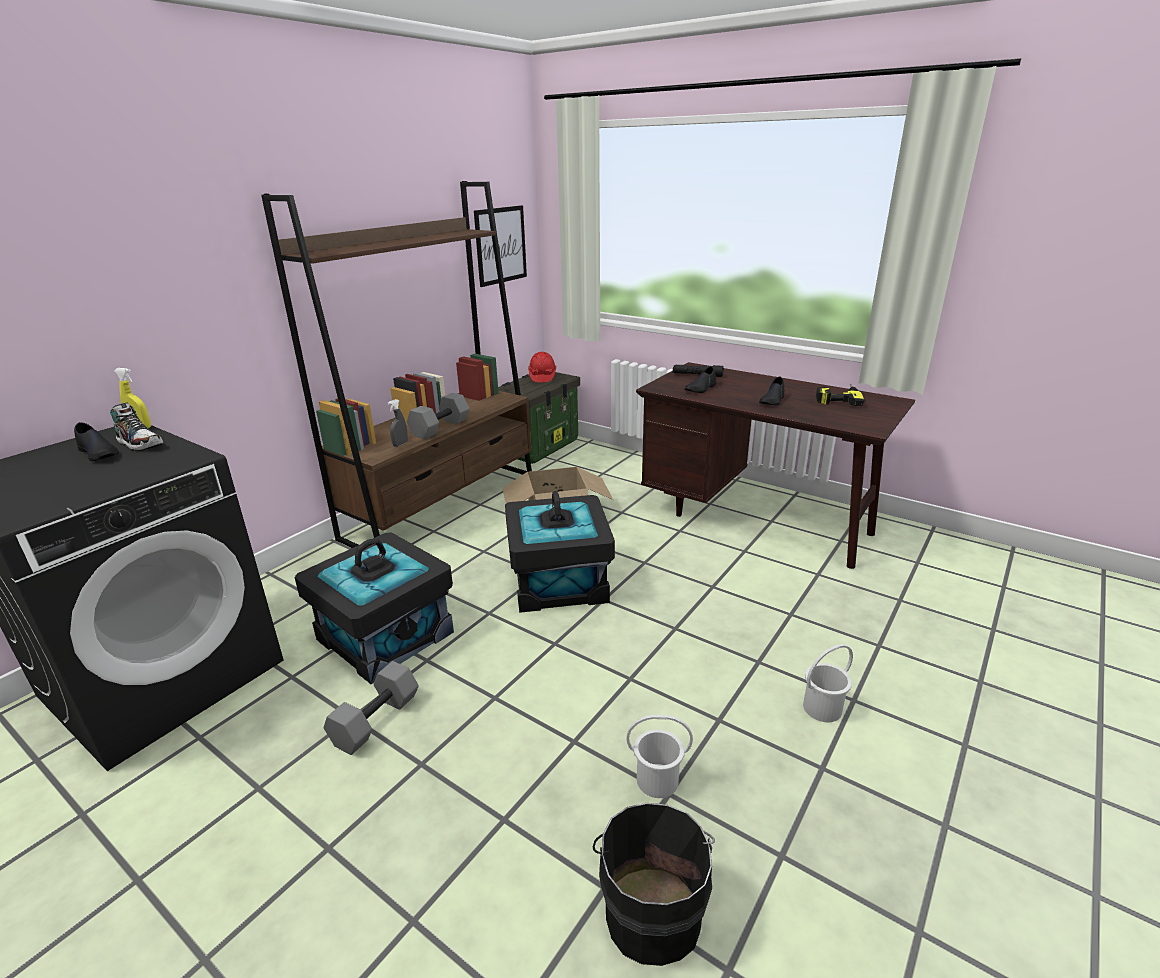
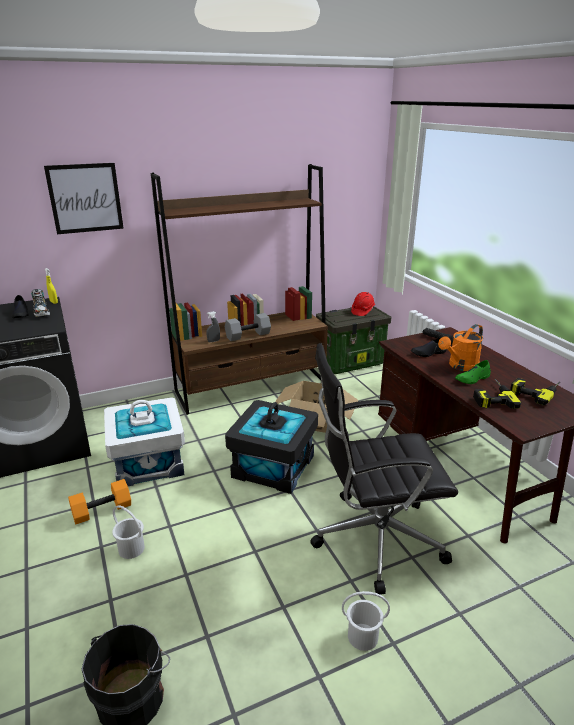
camera: 30 degrees right, 0 degrees up
(375, 719) = (102, 510): grey dumbbell -> orange dumbbell
(385, 635) = (148, 462): black storage box -> white storage box
(501, 245) = (342, 210): picture -> picture (85, 198)
(657, 781) = (208, 625): white bucket -> white bucket (131, 549)
(739, 612) = (374, 538): none -> black office chair
(746, 393) = (460, 366): none -> orange watering can
(772, 400) = (472, 379): black shoe -> green shoe
(809, 411) = (491, 396): none -> power drill

